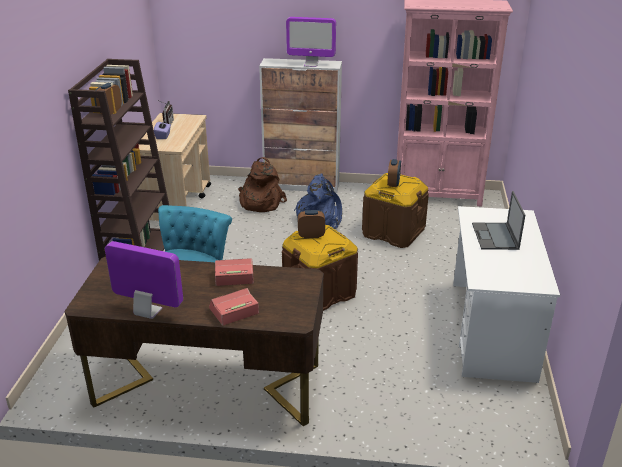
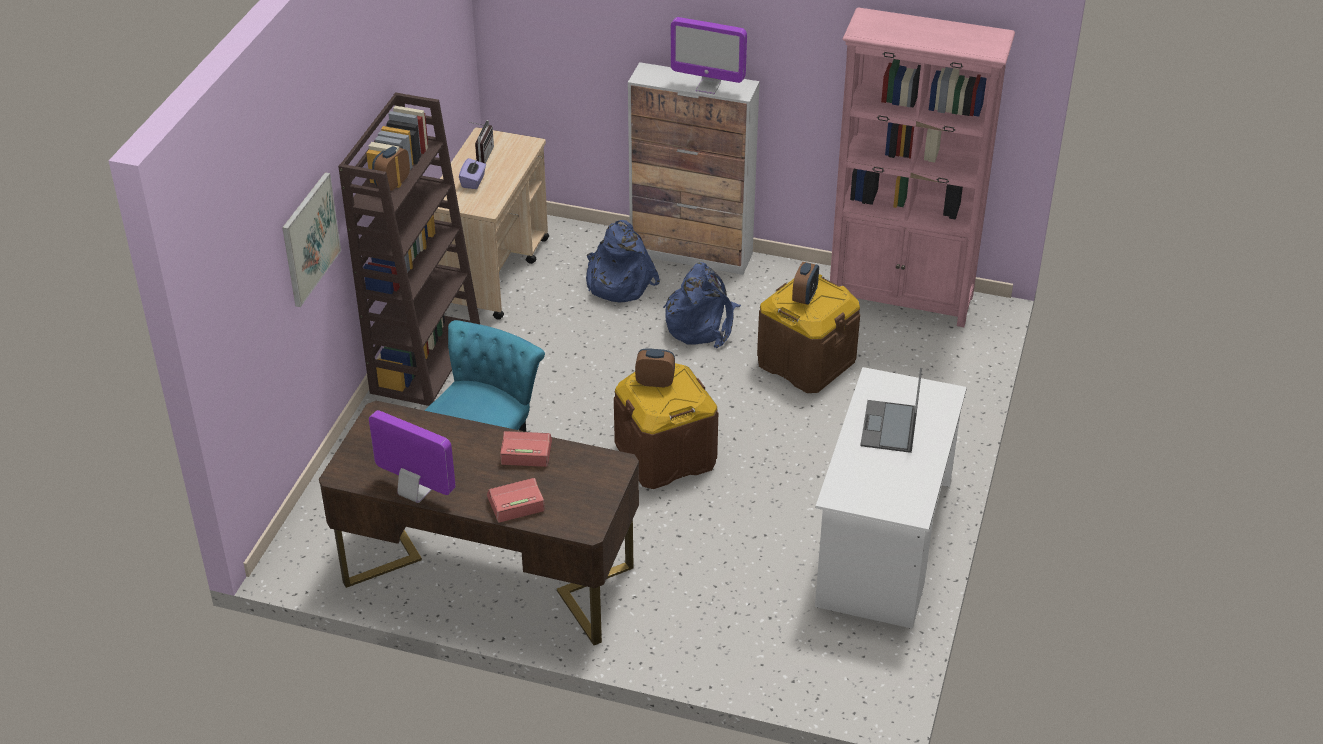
camera: 10 degrees right, 10 degrees up
(48, 138) = (310, 239): none -> picture
(260, 203) = (617, 282): brown backpack -> blue backpack

